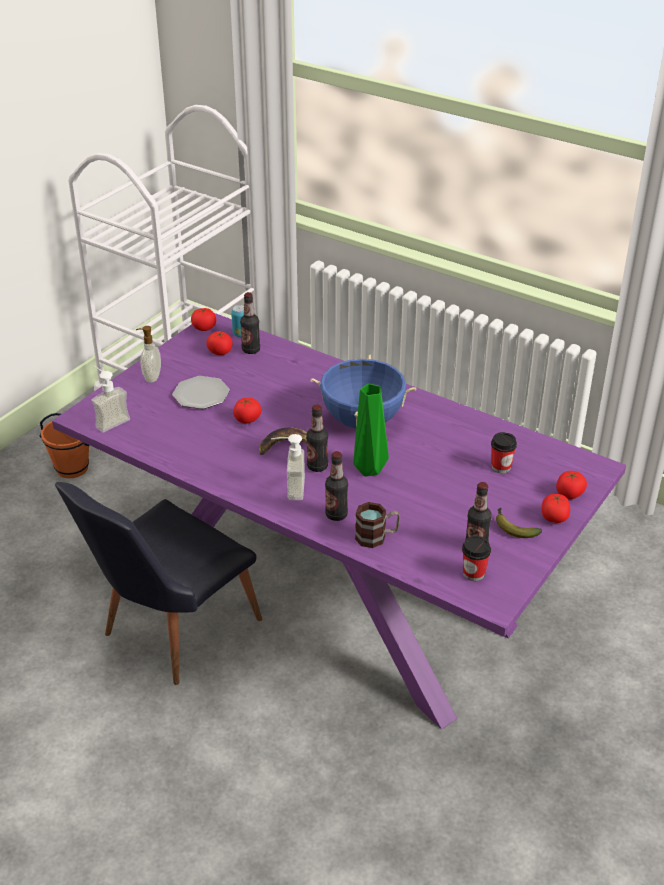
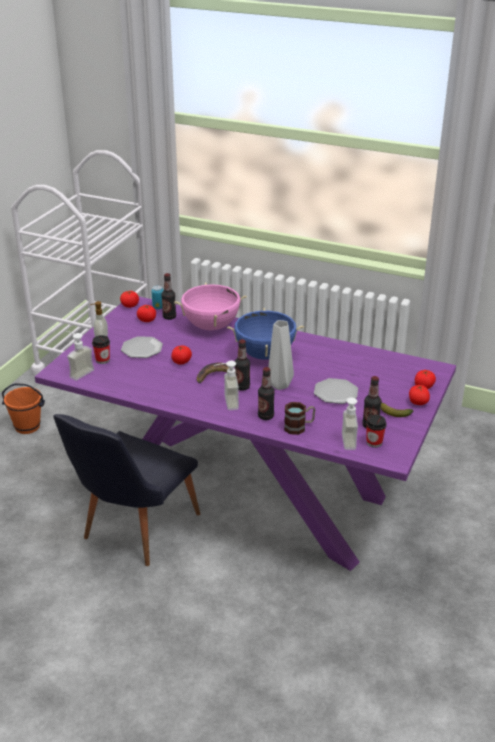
camera: 10 degrees left, 5 degrees down
(302, 369) = (211, 326): none -> pink cooking pot
(369, 470) = (280, 386): green vase -> grey vase
(430, 566) = (342, 441): none -> soap dispenser
(442, 489) = (335, 393): none -> plate
(501, 467) = (371, 374): cup -> cup (102, 360)

